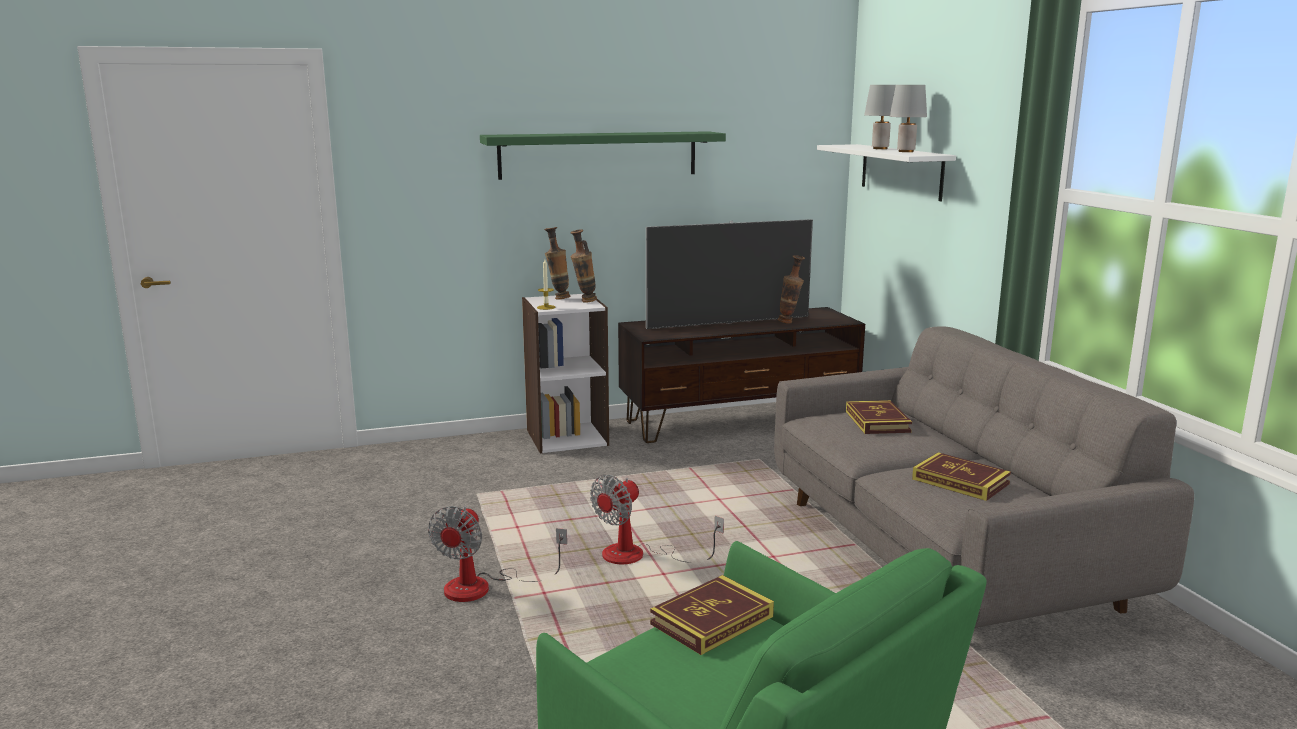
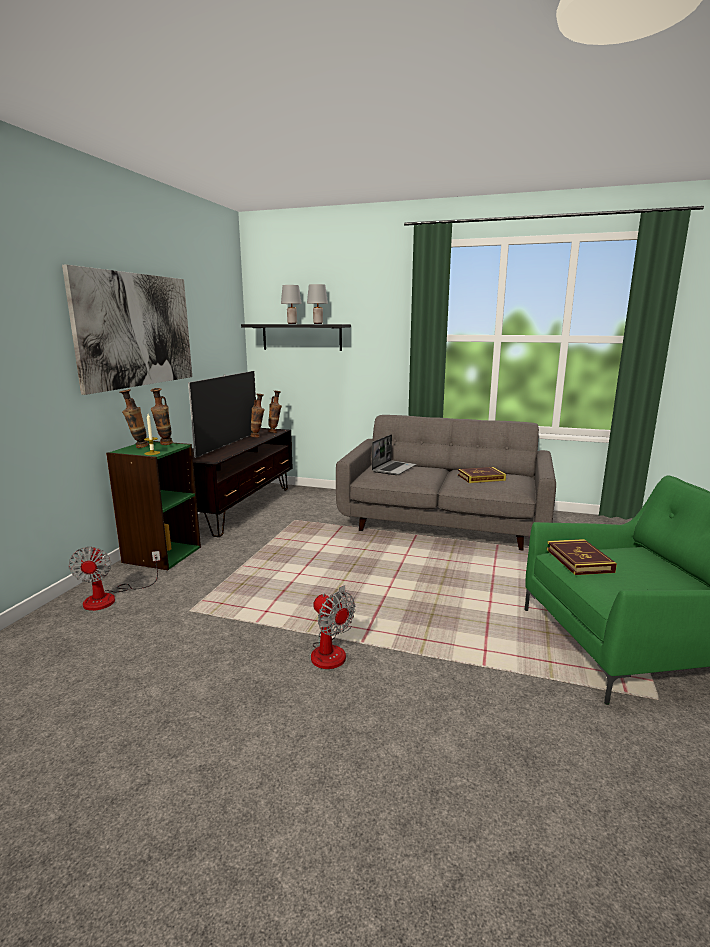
camera: 55 degrees left, 0 degrees up
(567, 437) = (161, 554): white bookcase -> green bookcase
(598, 155) = (136, 330): green shelf -> picture
(639, 556) = (358, 587): fan -> fan (110, 598)
(831, 322) = (275, 432): none -> vase
(877, 421) = (393, 468): book -> laptop
(901, 171) = (301, 337): white shelf -> black shelf

